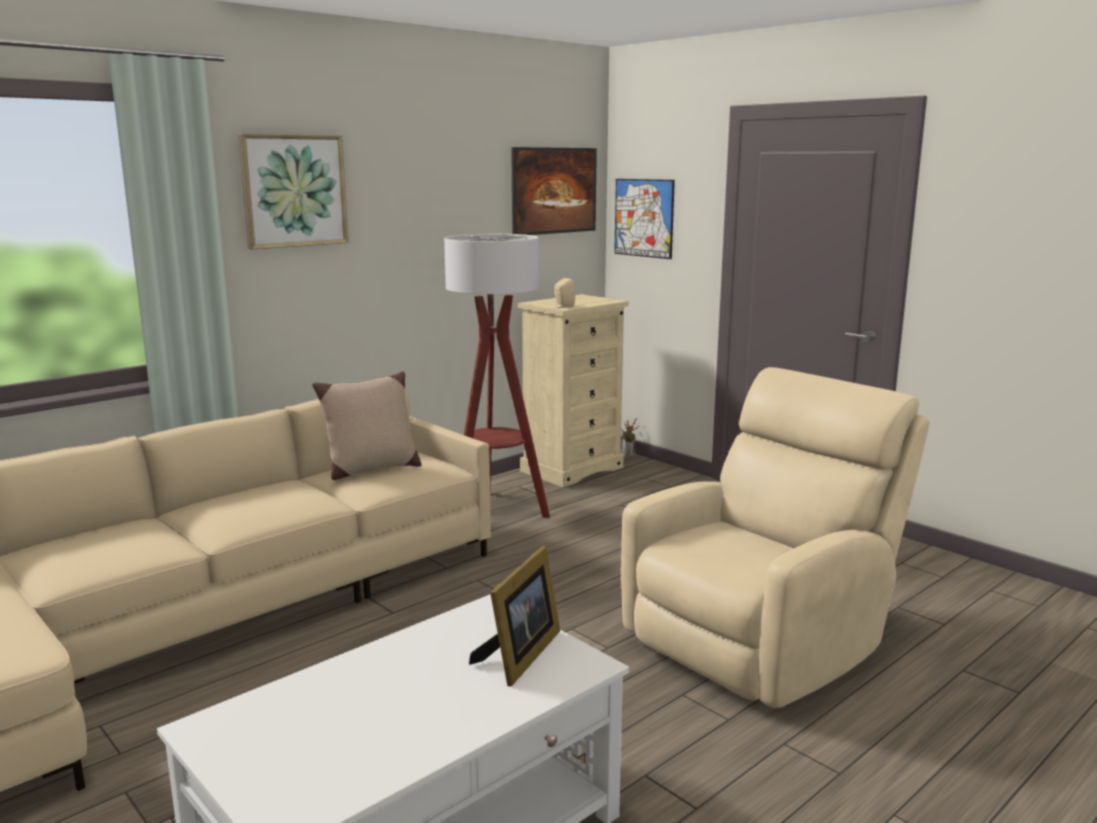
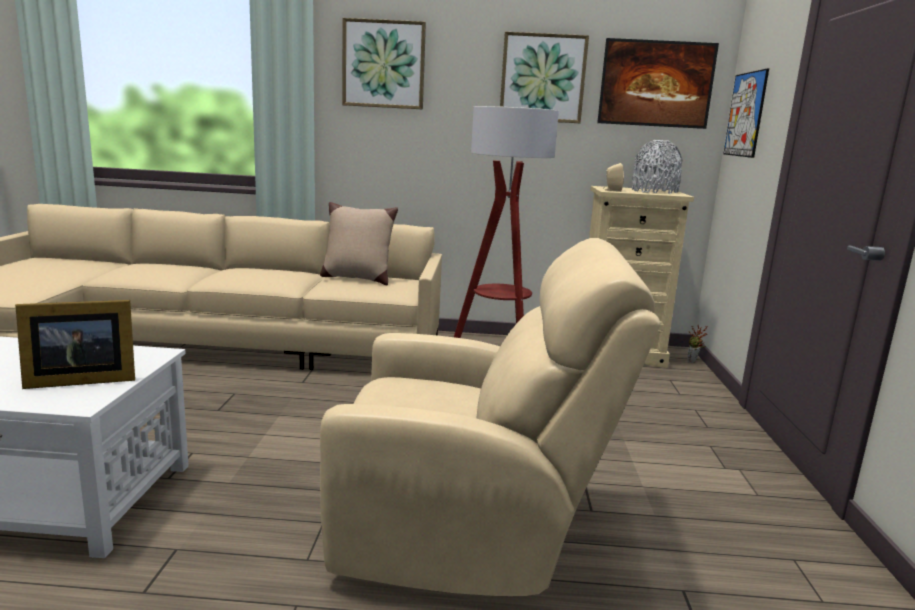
camera: 45 degrees right, 0 degrees up
(461, 193) = (542, 78): none -> picture
(585, 300) = (654, 191): none -> grey vase

